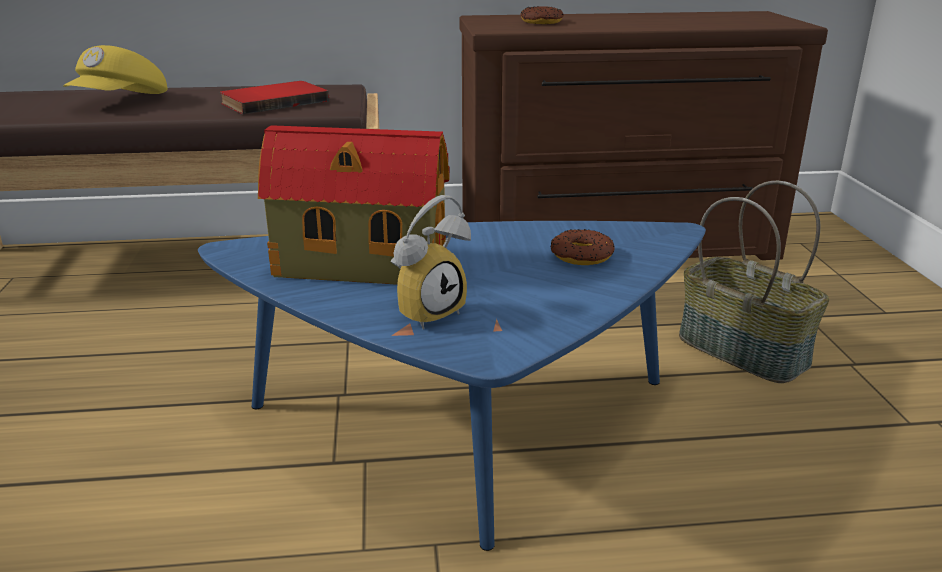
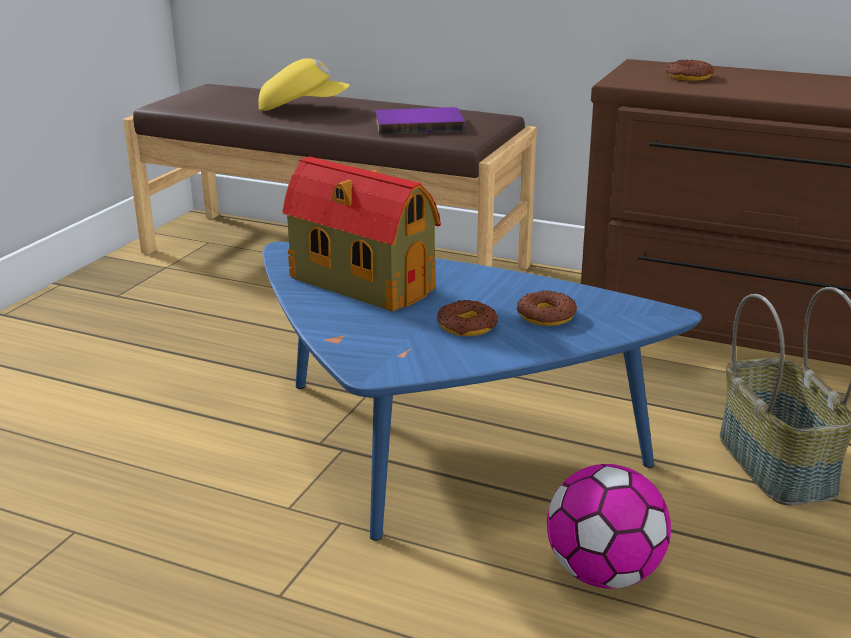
camera: 30 degrees right, 0 degrees up
(121, 102) = (302, 109): yellow cap -> yellow cap turned 135 degrees counterclockwise
(273, 101) = (419, 124): red book -> purple book
(427, 311) = (367, 329): alarm clock -> none
(523, 282) = (467, 326): none -> donut
(722, 498) = (603, 573): none -> football

